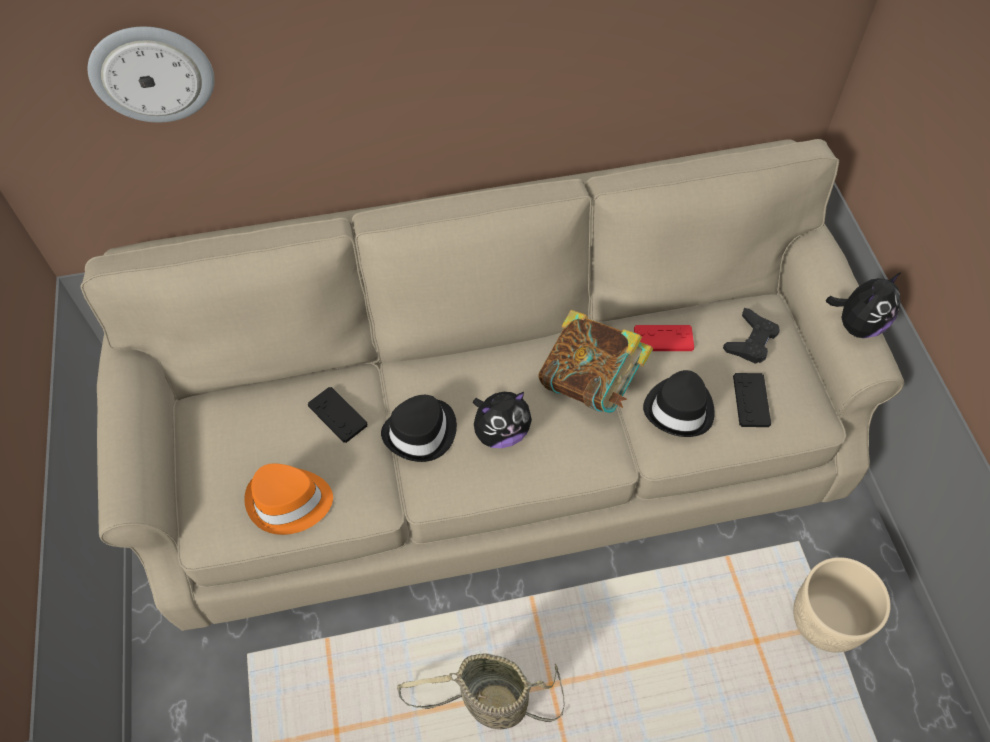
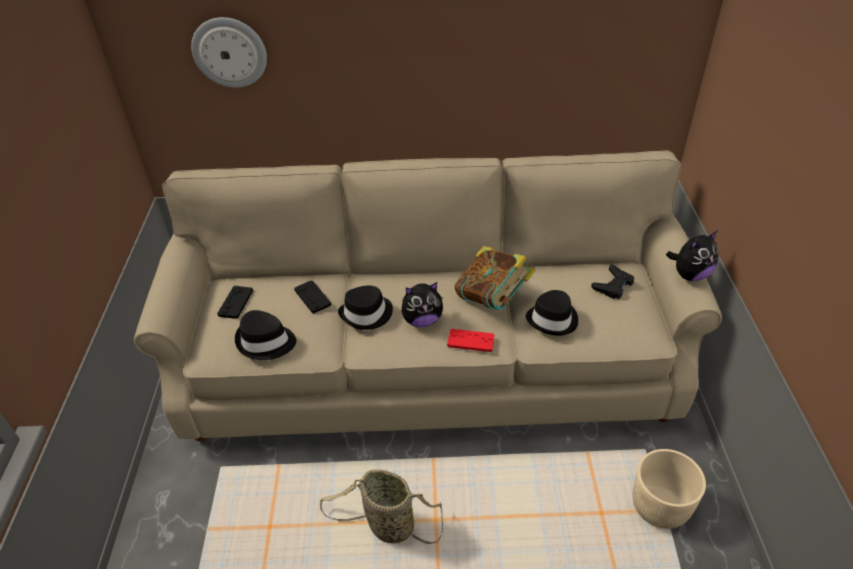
camera: 10 degrees right, 15 degrees down
(289, 502) = (265, 342): orange hat -> black hat
(663, 339) = (549, 278): red game controller -> red game controller (470, 341)
(751, 400) = (606, 320): black game controller -> black game controller (235, 303)

